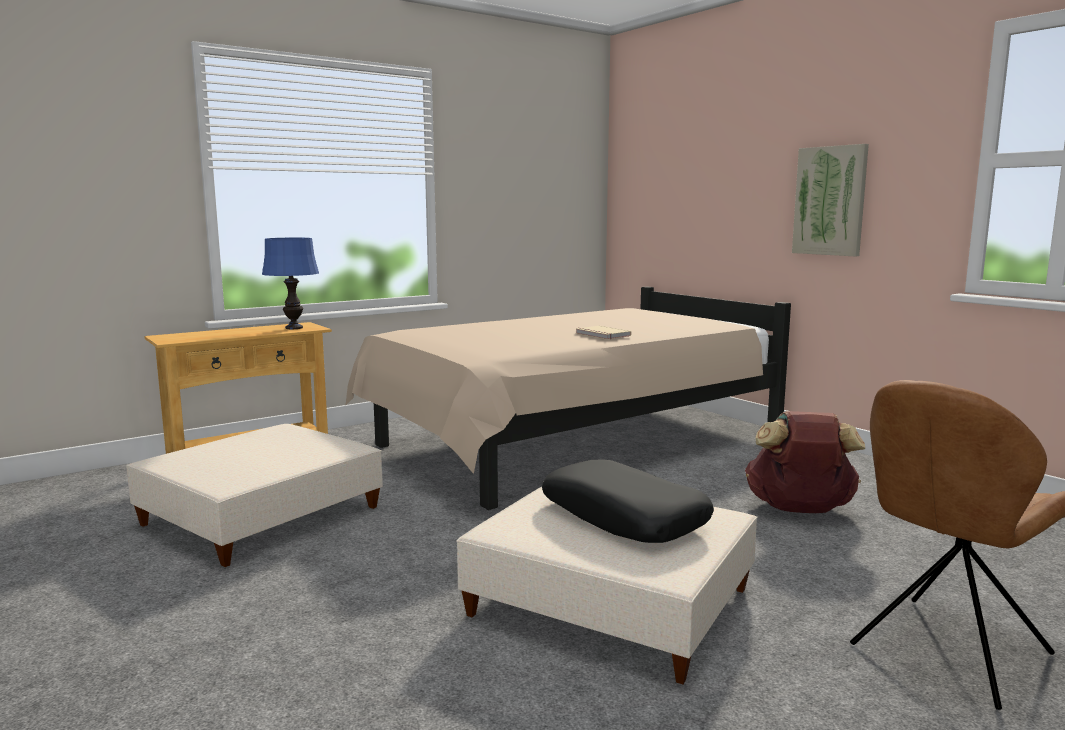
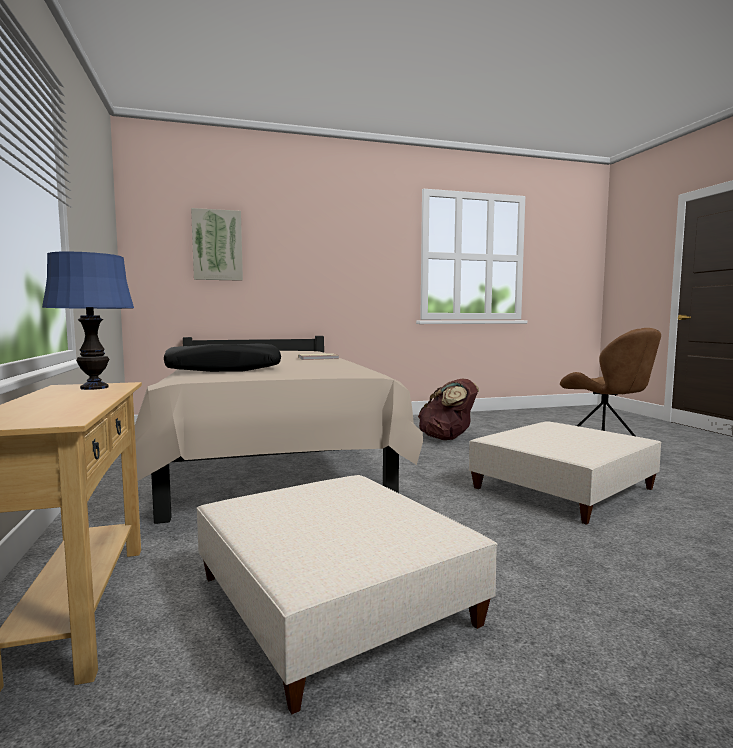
camera: 70 degrees left, 5 degrees down
(624, 517) = (553, 436): black pillow -> black pillow (224, 369)
(830, 201) = (343, 271): picture -> picture (217, 245)

